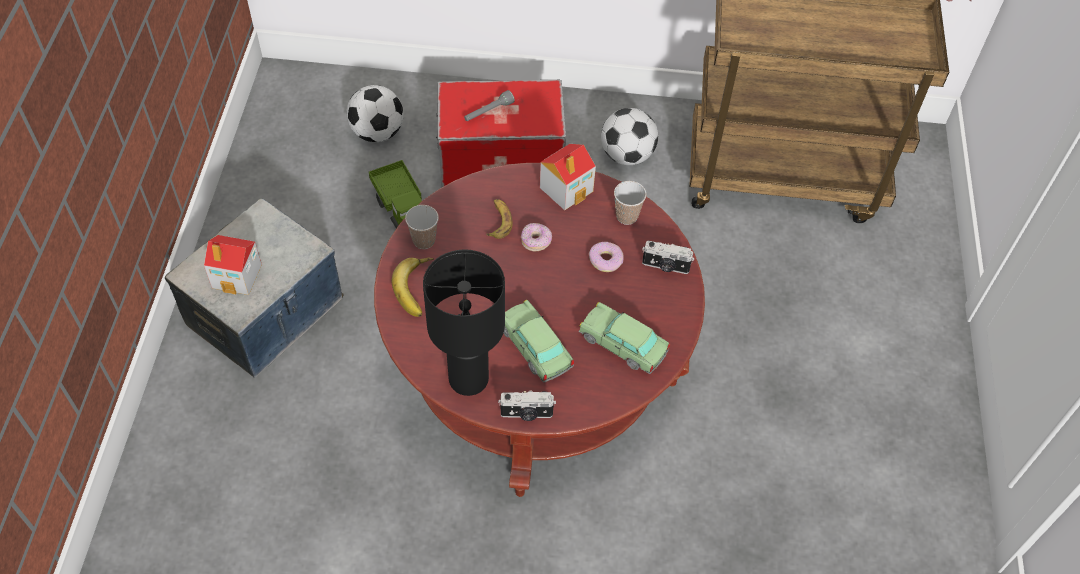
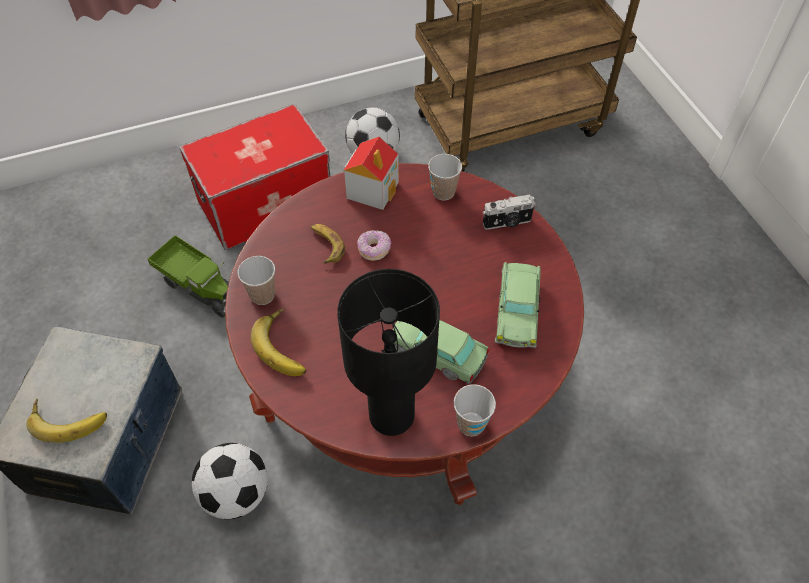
camera: 25 degrees left, 0 degrees up
(237, 276) = (69, 418): toy house -> banana
(377, 133) = (133, 222): football -> football (236, 494)
(488, 112) = (244, 155): grey flashlight -> none
(526, 414) = (471, 424): camera -> cup
(605, 260) = (450, 239): donut -> none
(623, 344) = (517, 312): toy car -> toy car turned 90 degrees counterclockwise

